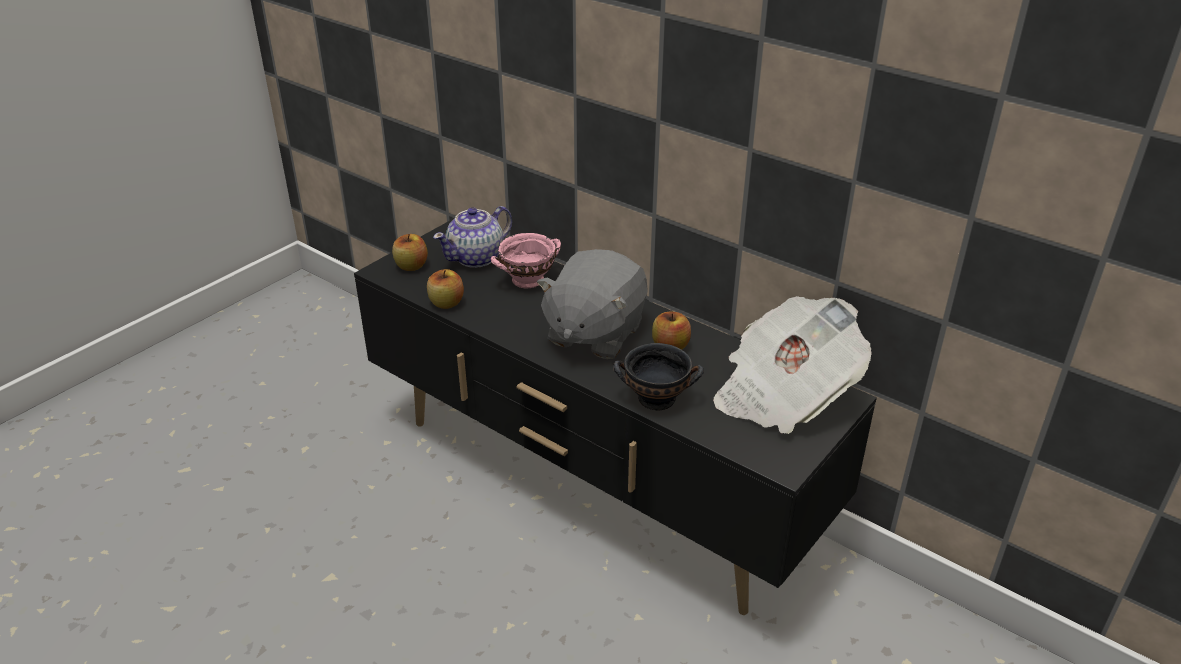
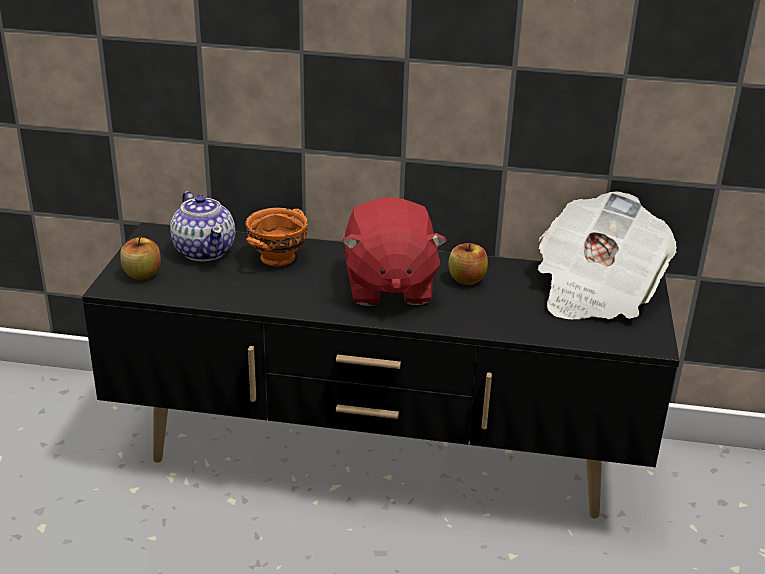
camera: 30 degrees left, 5 degrees down
(446, 303) = (216, 298): apple -> none
(477, 257) = (205, 251): teapot -> teapot turned 45 degrees counterclockwise
(526, 280) = (276, 258): pink bowl -> orange bowl
(594, 333) = (388, 287): grey plush toy -> red plush toy
(658, 399) = (500, 324): black bowl -> none

